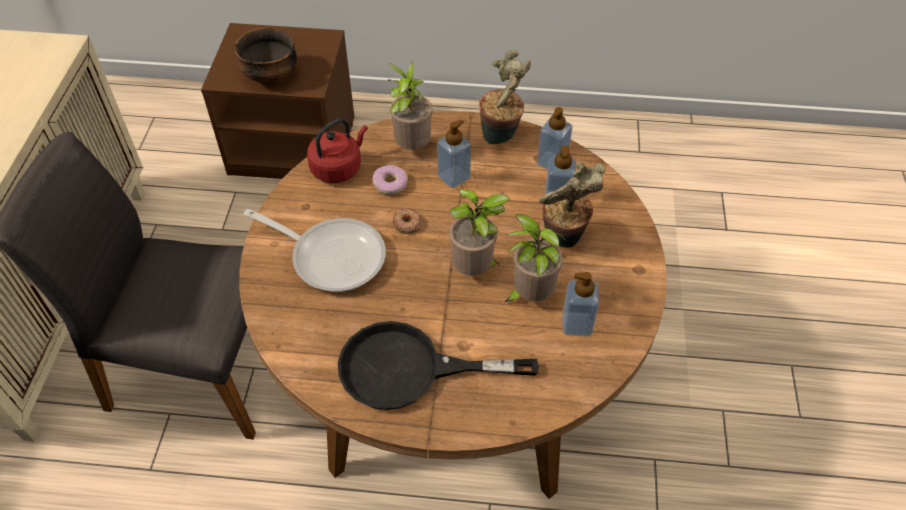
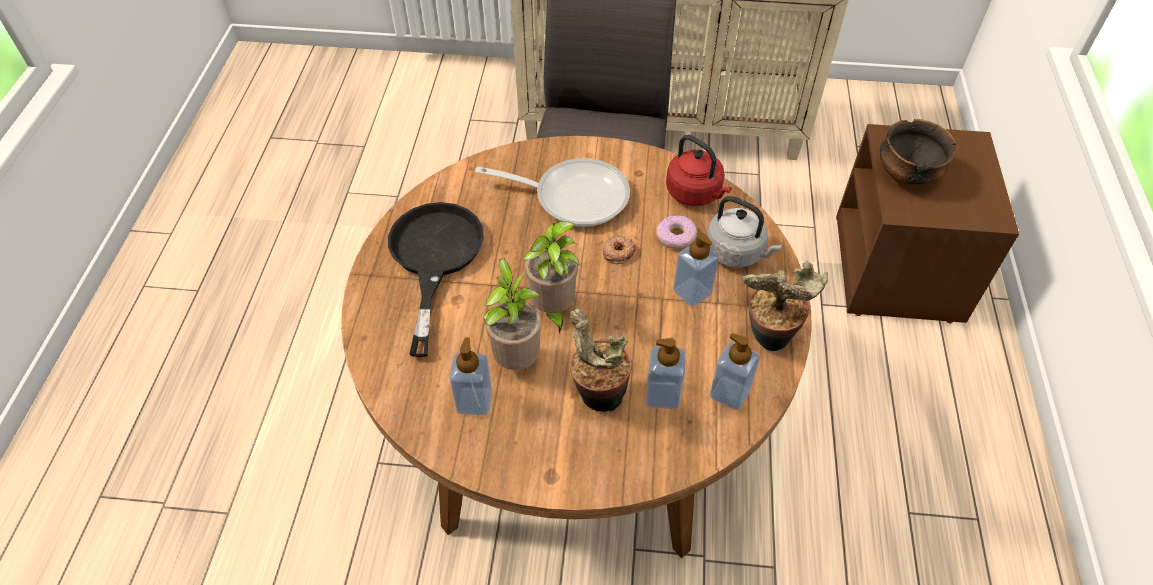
camera: 90 degrees right, 0 degrees up
(332, 256) = (573, 196): frying pan -> frying pan turned 105 degrees counterclockwise
(411, 147) = (737, 253): potted plant -> grey kettle

